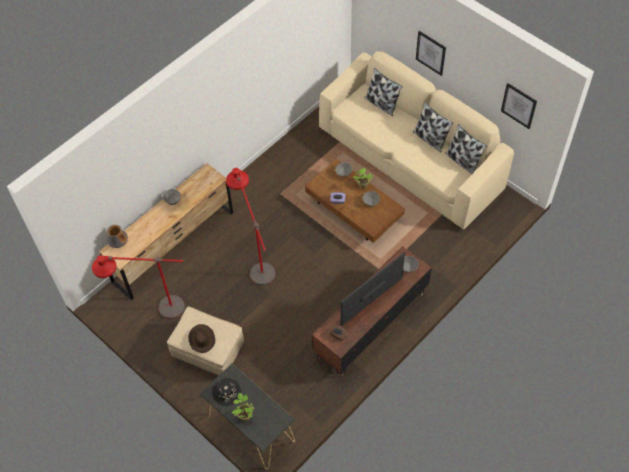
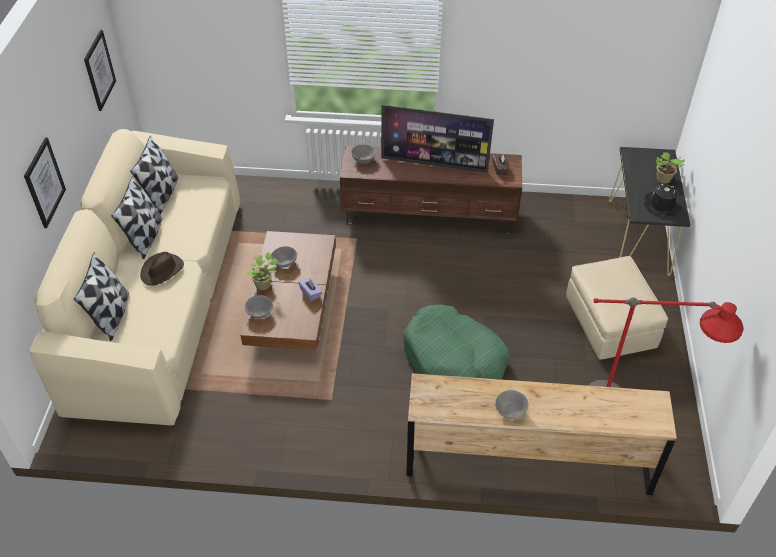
camera: 130 degrees left, 10 degrees down
(119, 244) = (639, 422): vase -> none
(201, 339) = (627, 287): brown hat -> brown hat (162, 270)
(256, 259) = (454, 359): red floor lamp -> green dog bed

